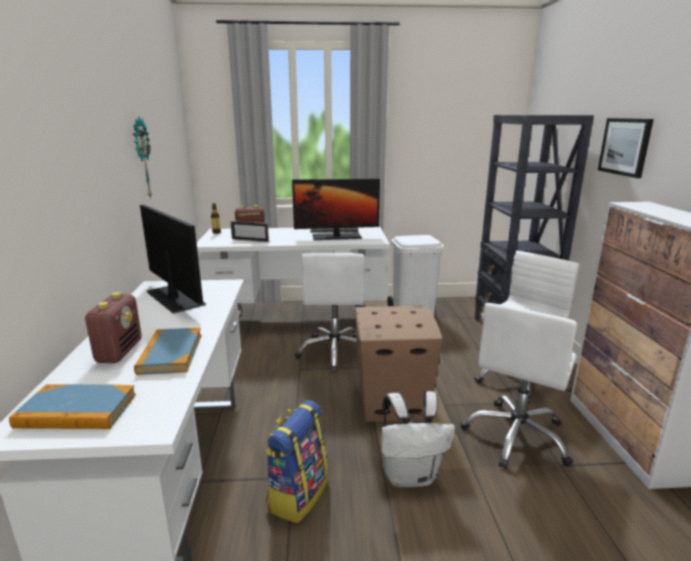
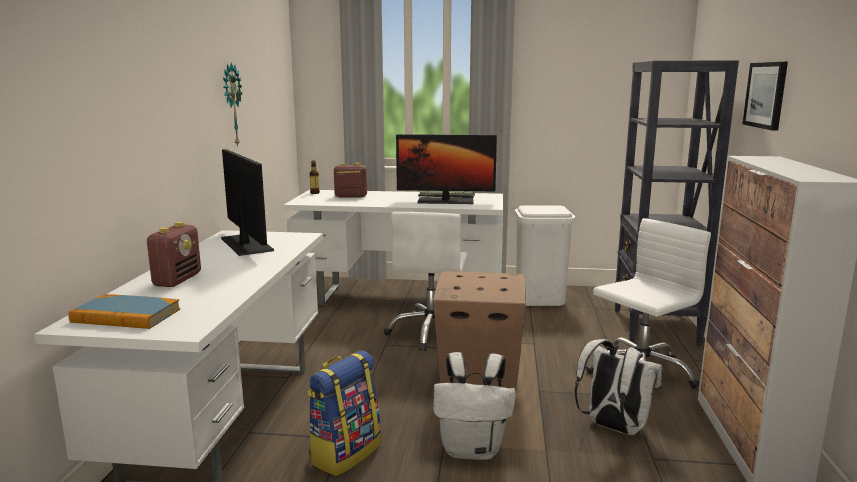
camera: 10 degrees right, 5 degrees down
(170, 353) = (223, 284): book -> none
(250, 240) = (347, 201): picture frame -> none
(517, 436) = (613, 427): white office chair -> white backpack

